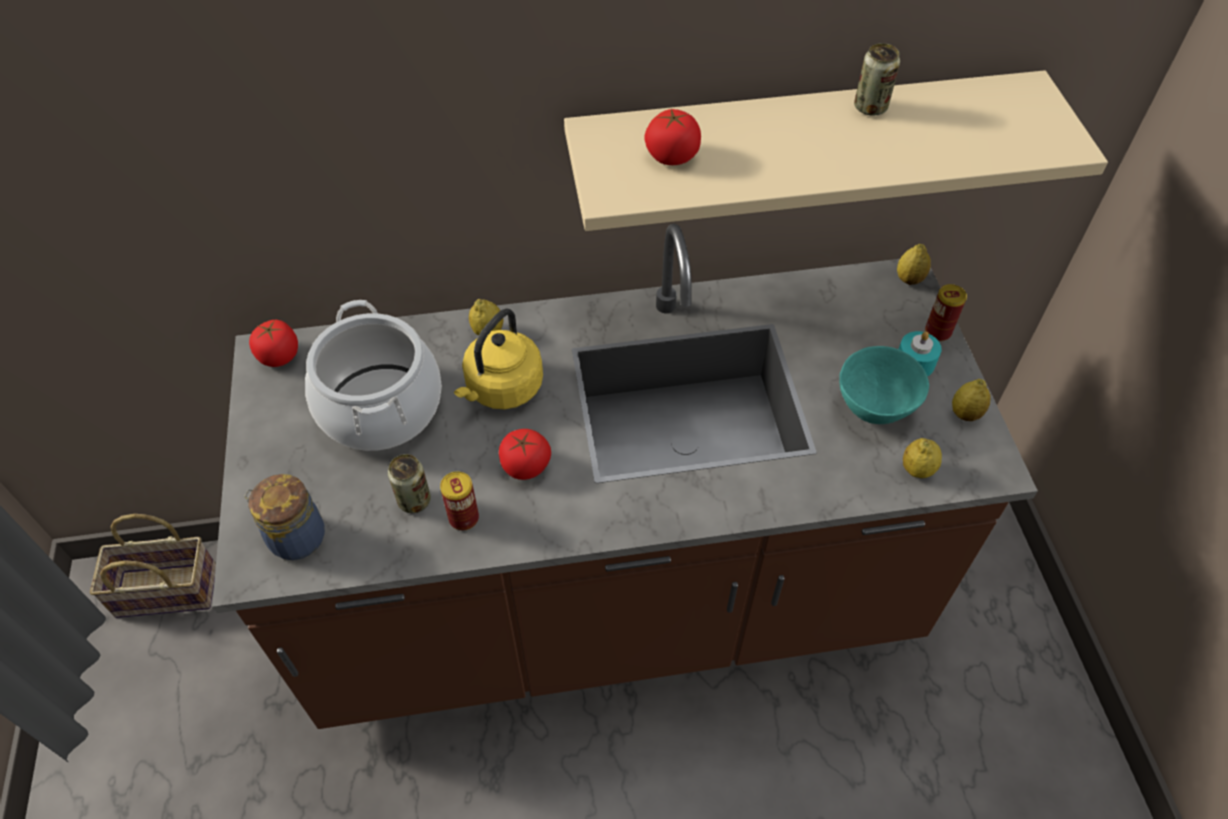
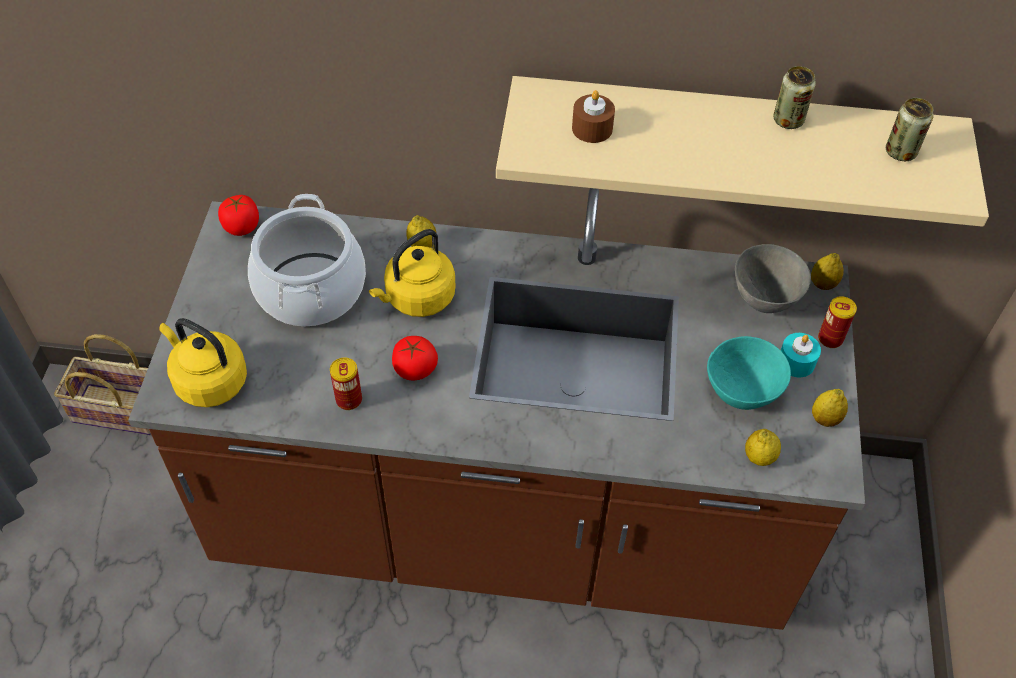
camera: 15 degrees right, 0 degrees up
(295, 537) = (208, 381): jar -> yellow kettle
(414, 500) = (313, 375): can -> can (900, 152)
(672, 155) = (592, 128): tomato -> brown candle
(860, 308) = (764, 301): none -> grey bowl

